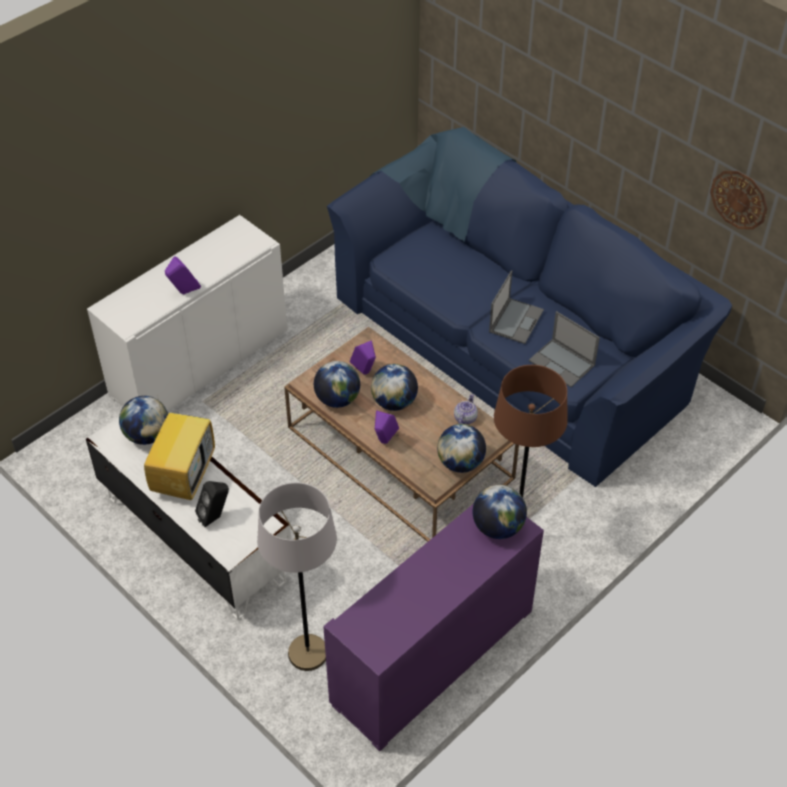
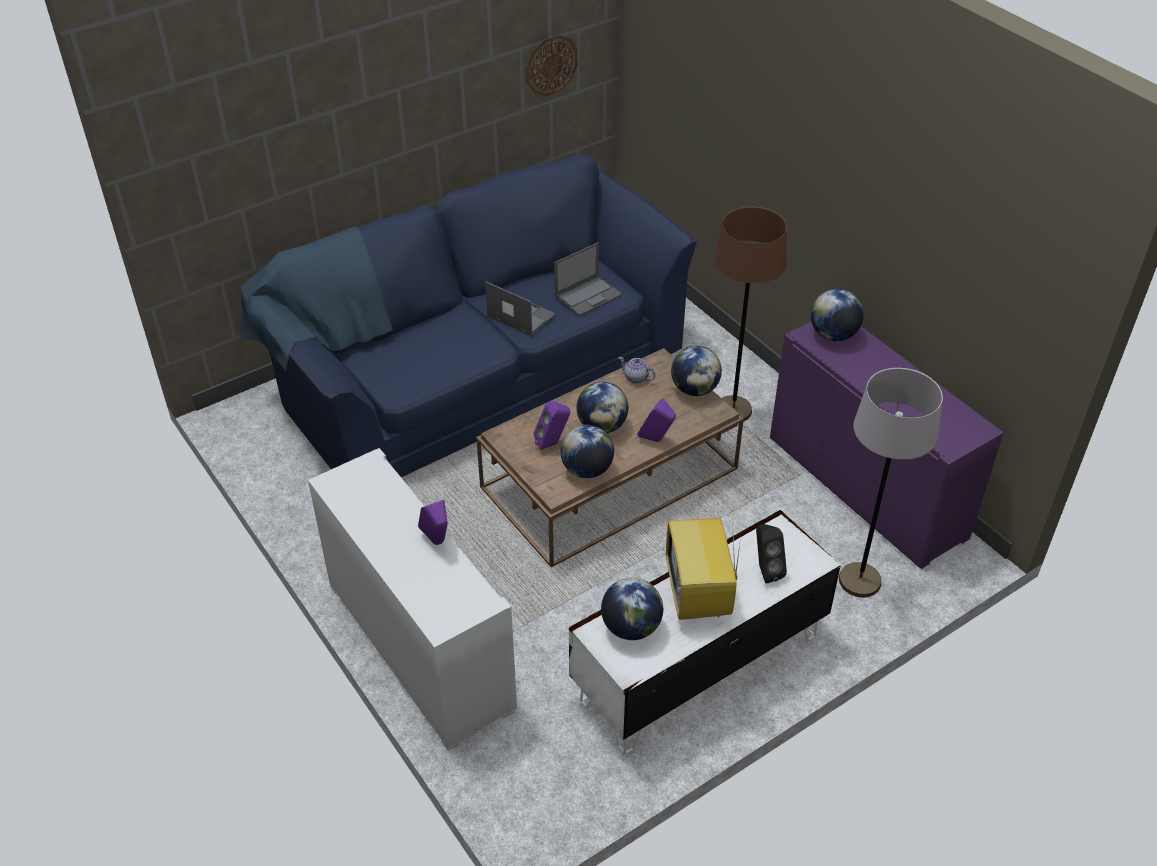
camera: 80 degrees left, 5 degrees down
(183, 475) = (699, 595): television -> television turned 120 degrees counterclockwise

